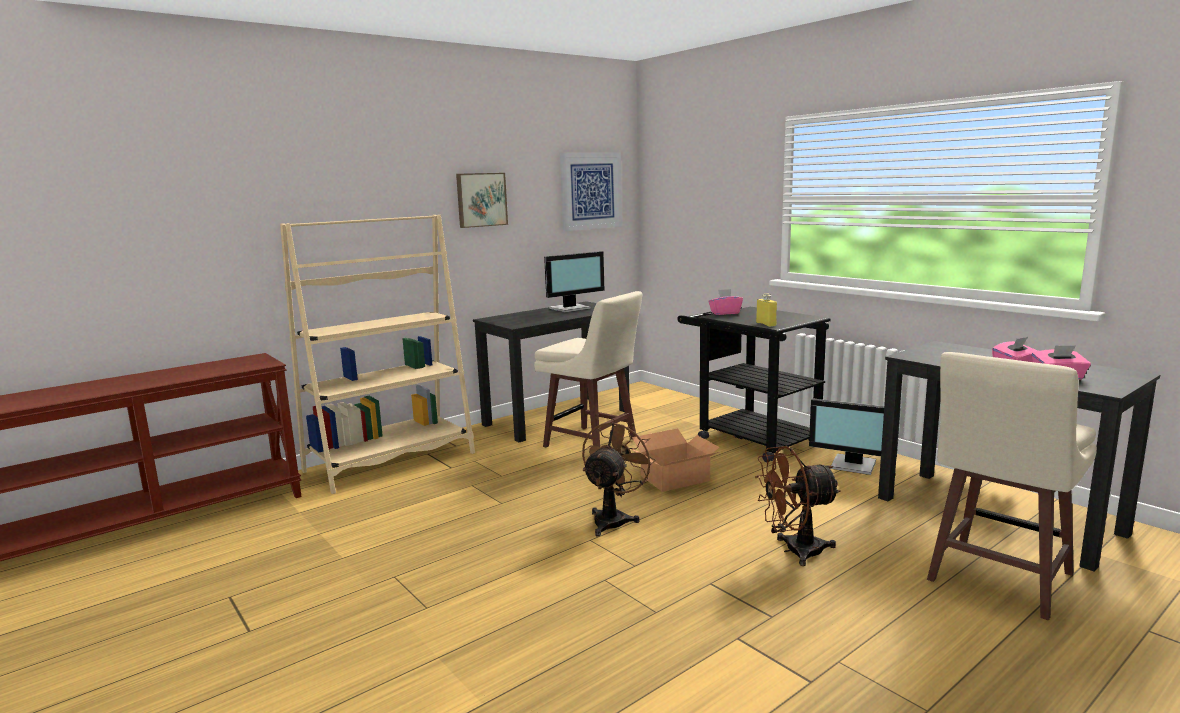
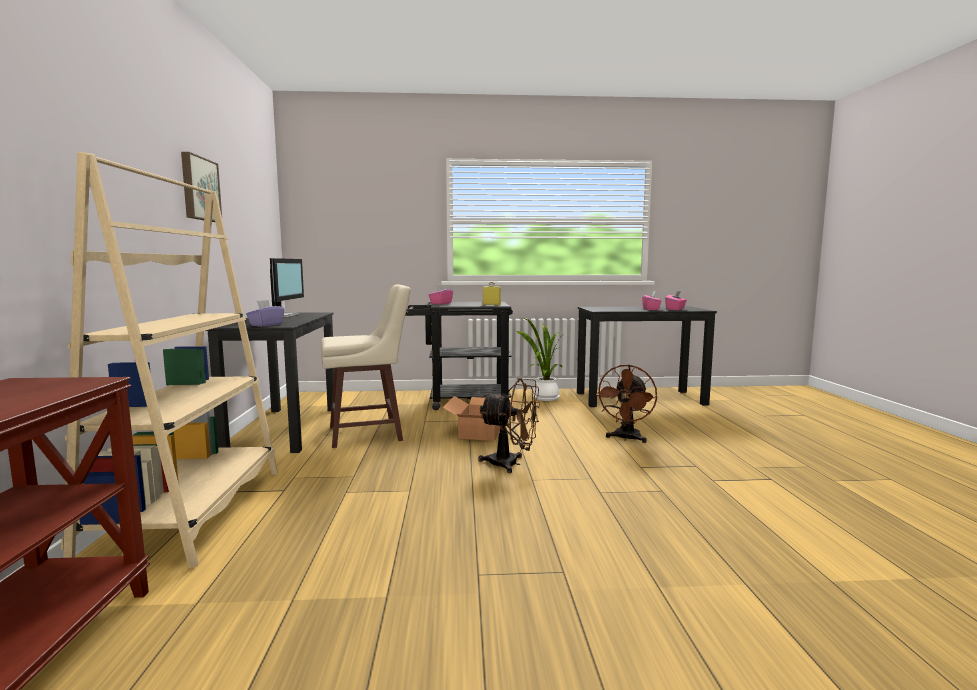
camera: 55 degrees left, 5 degrees down
(510, 322) = (266, 325): none -> purple tissue box
(591, 191) = (260, 203): picture -> none
(613, 519) = (511, 464): brown fan -> brown fan turned 135 degrees clockwise
(853, 466) = (543, 398): monitor -> potted plant
(997, 578) = (699, 418): beige stool -> none

